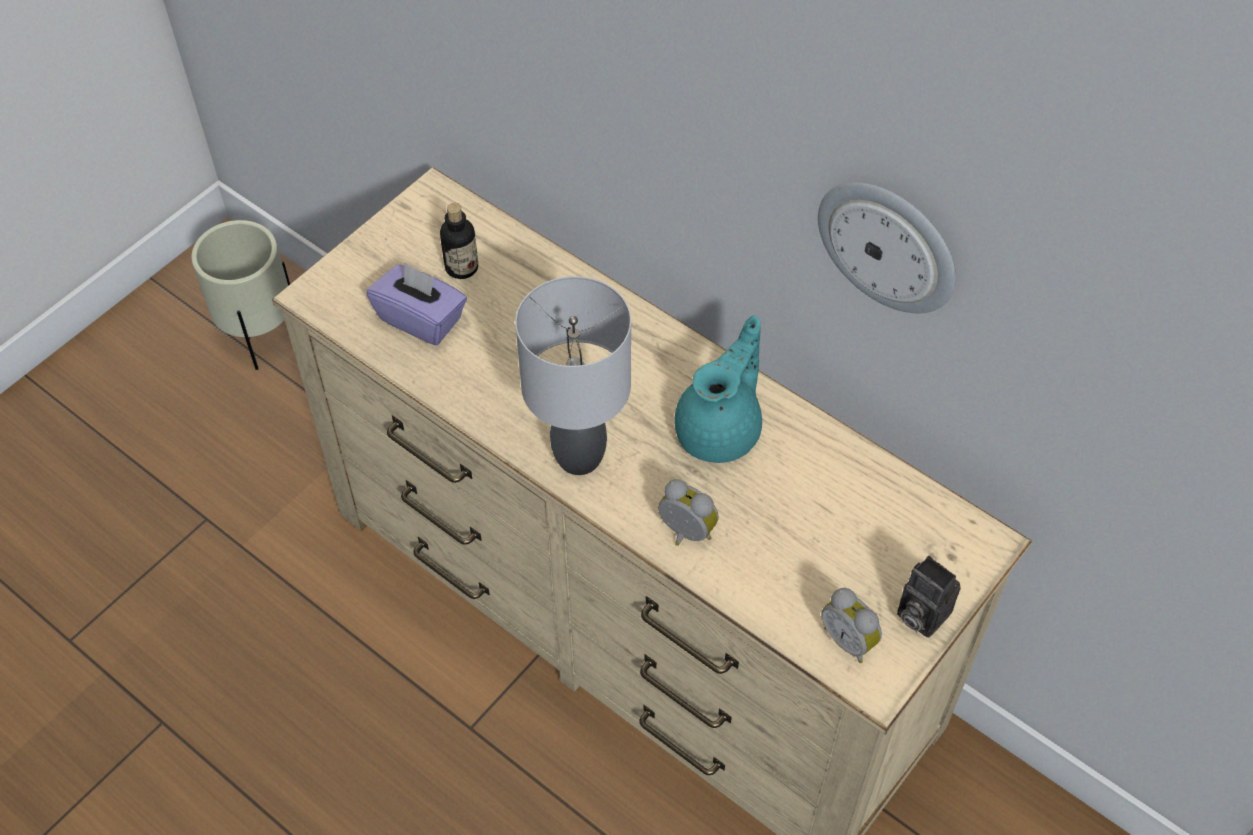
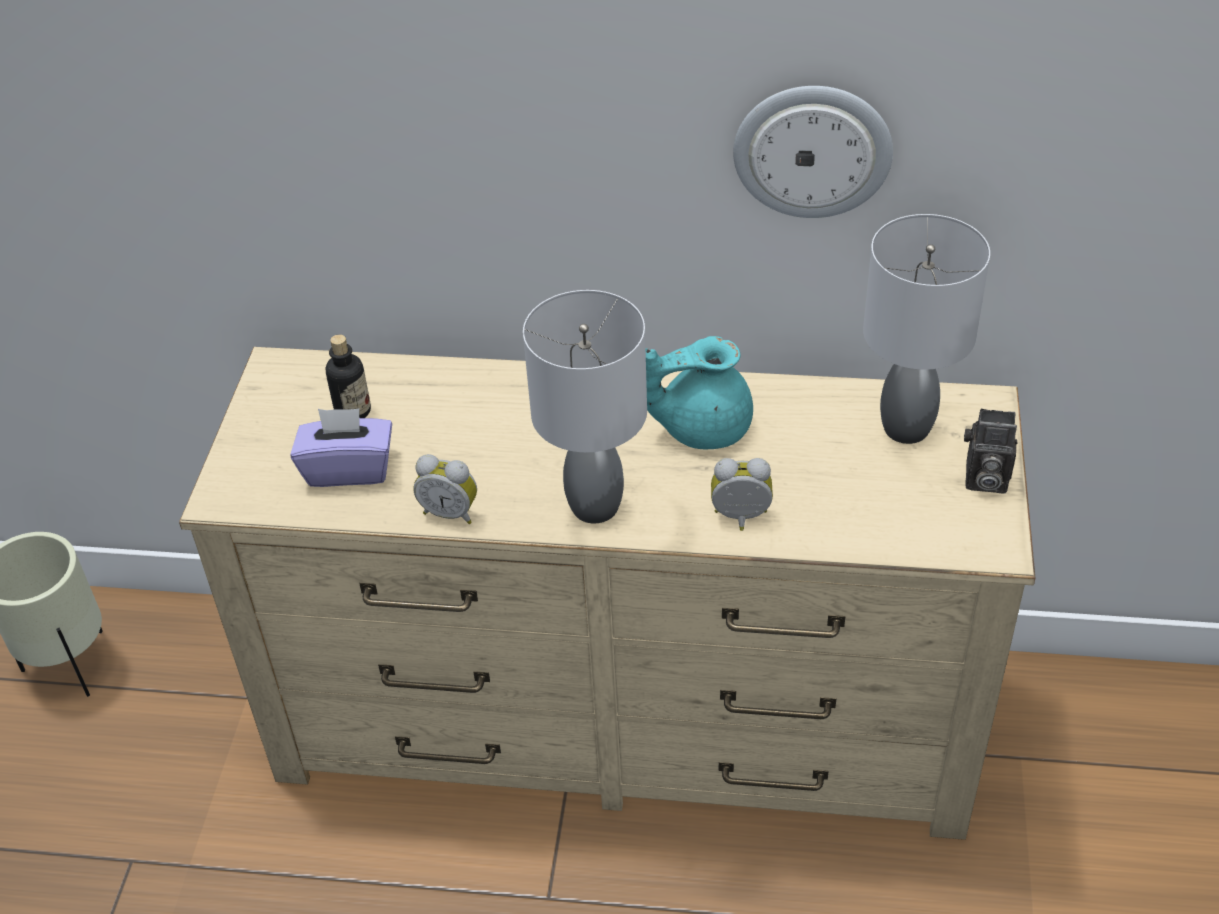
camera: 30 degrees left, 10 degrees down
(721, 430) = (701, 427): turquoise teapot -> turquoise teapot turned 105 degrees counterclockwise
(849, 639) = (946, 526): alarm clock -> alarm clock (450, 512)
(892, 526) = (904, 428): none -> grey table lamp

